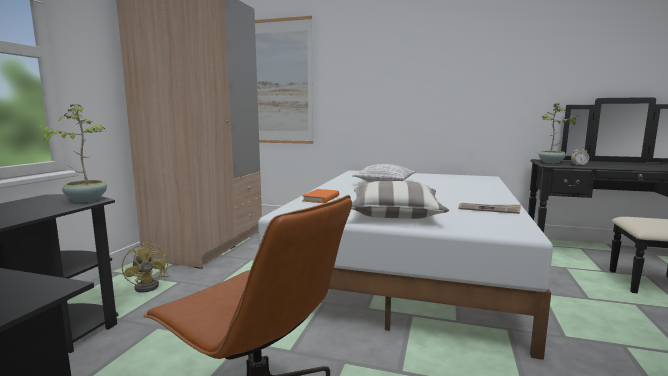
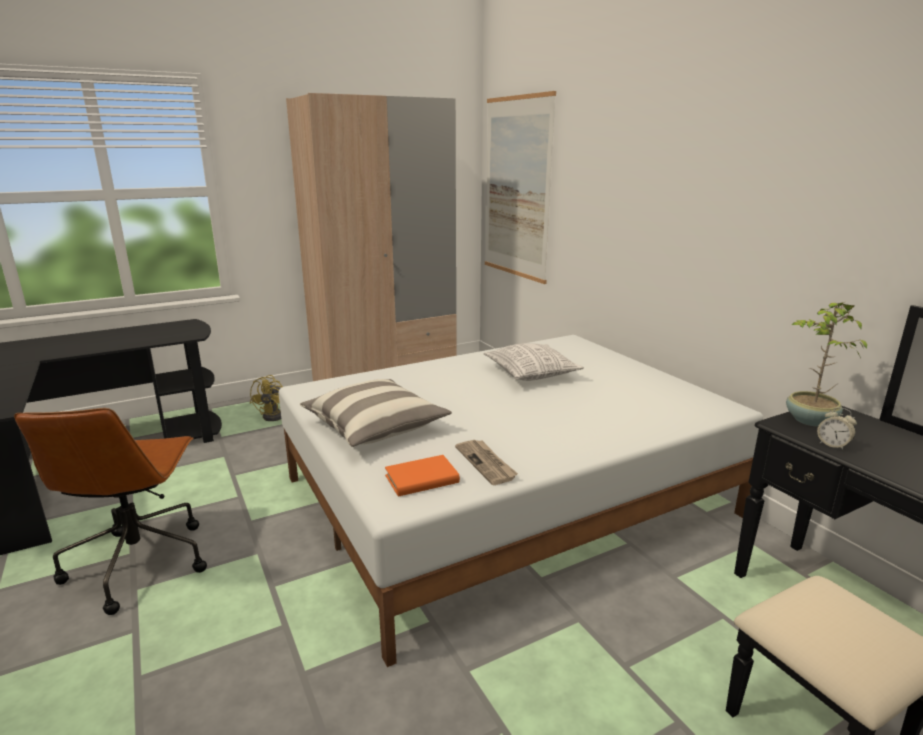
camera: 45 degrees right, 10 degrees up
(86, 199) = (192, 333): potted plant -> none
(321, 198) = (389, 378): orange book -> orange book (422, 479)

